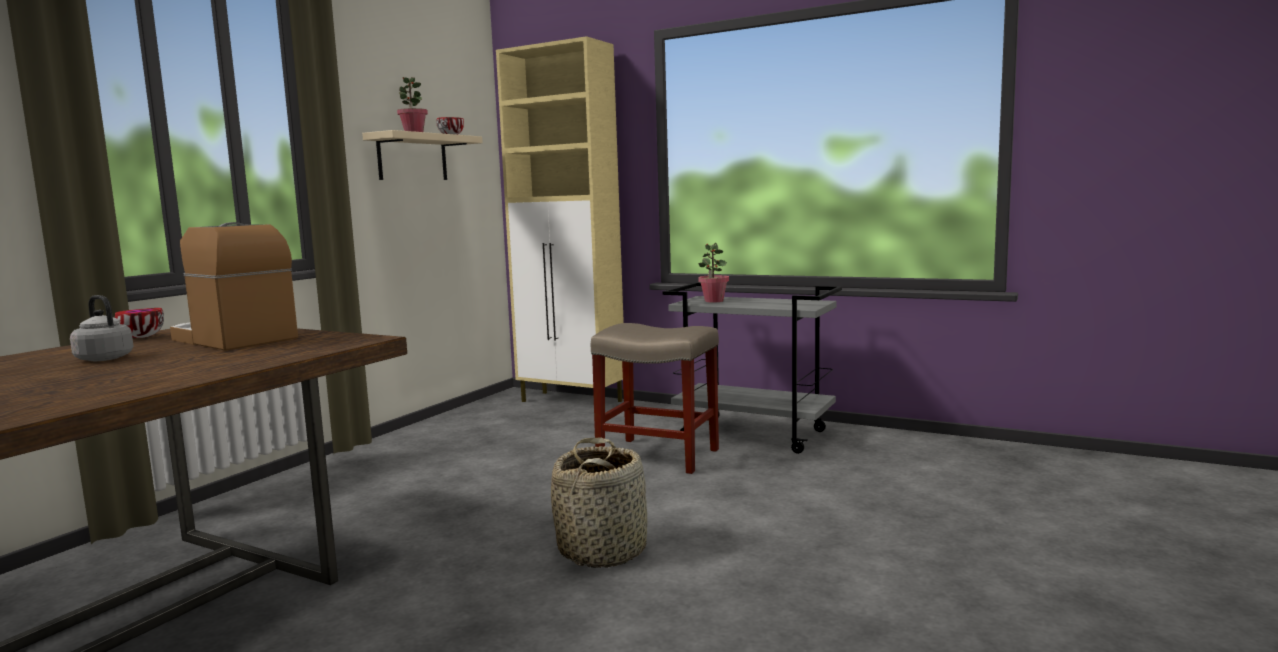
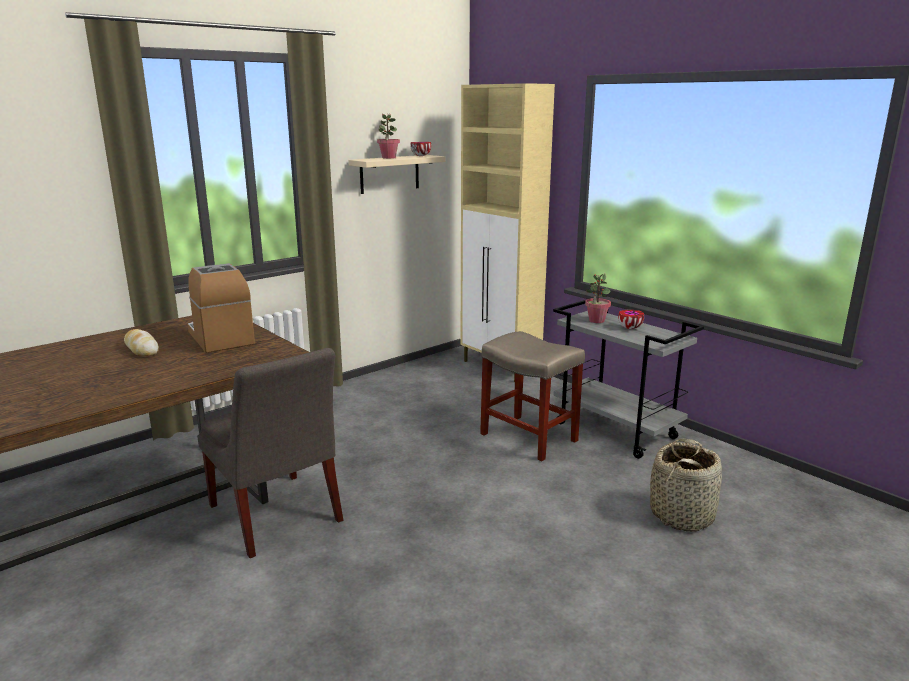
camera: 20 degrees right, 10 degrees up
(103, 358) = (141, 349): grey kettle -> bread
(141, 337) = (176, 324): bowl -> bowl (629, 328)
(363, 594) = (276, 516): none -> grey chair
(603, 550) = (436, 518): basket -> basket (682, 515)

